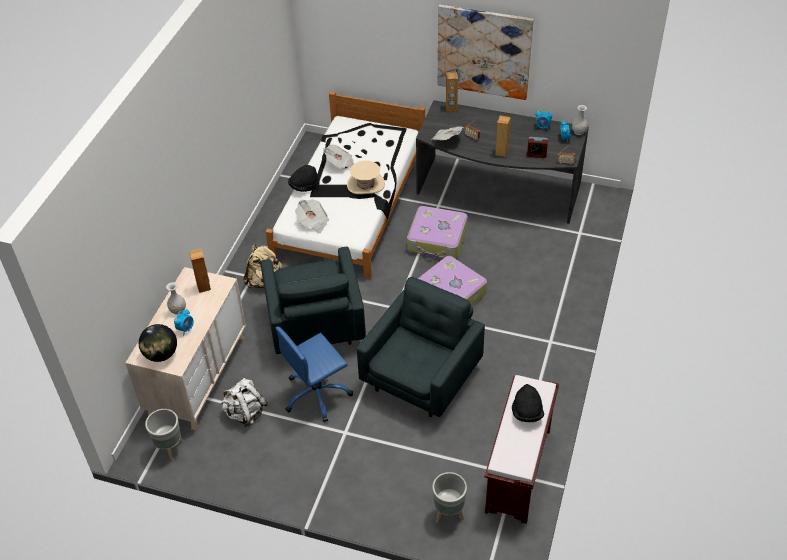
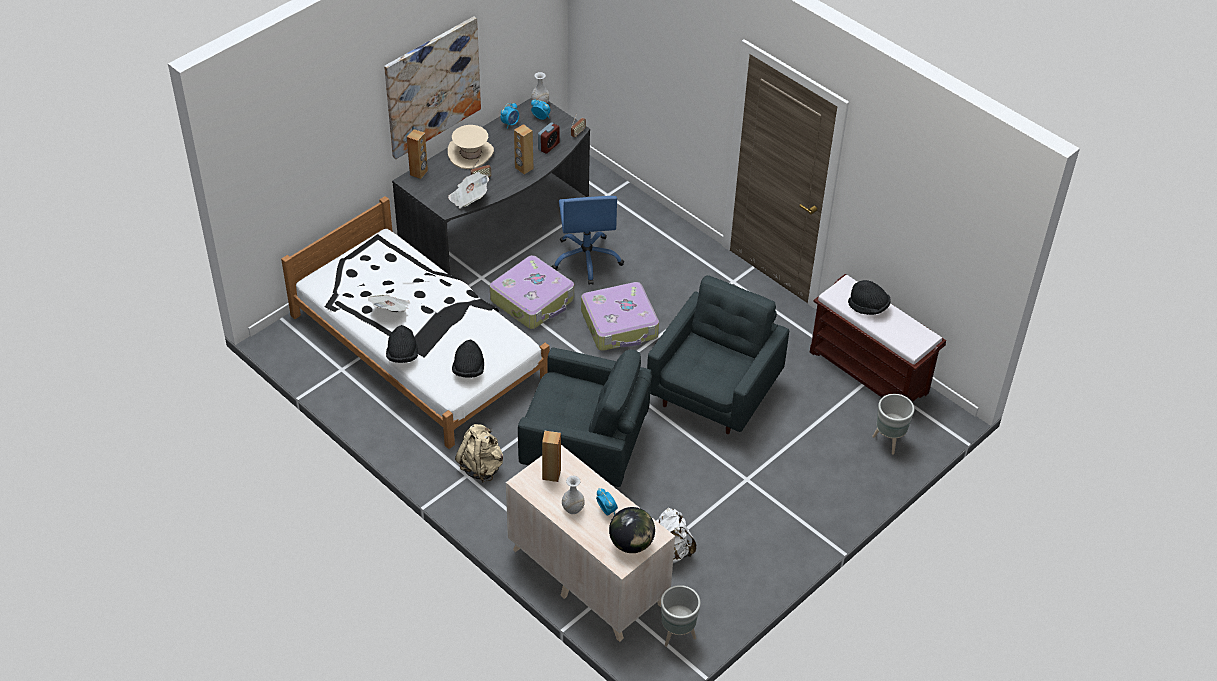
camera: 65 degrees left, 0 degrees up
(313, 222) = (468, 370): newspaper -> black hat
(317, 395) = (683, 483): blue office chair -> blue office chair (587, 259)
(366, 184) = (445, 303): beige hat -> beige hat (471, 154)
(422, 377) = (715, 392): grey armchair -> grey armchair turned 60 degrees clockwise

